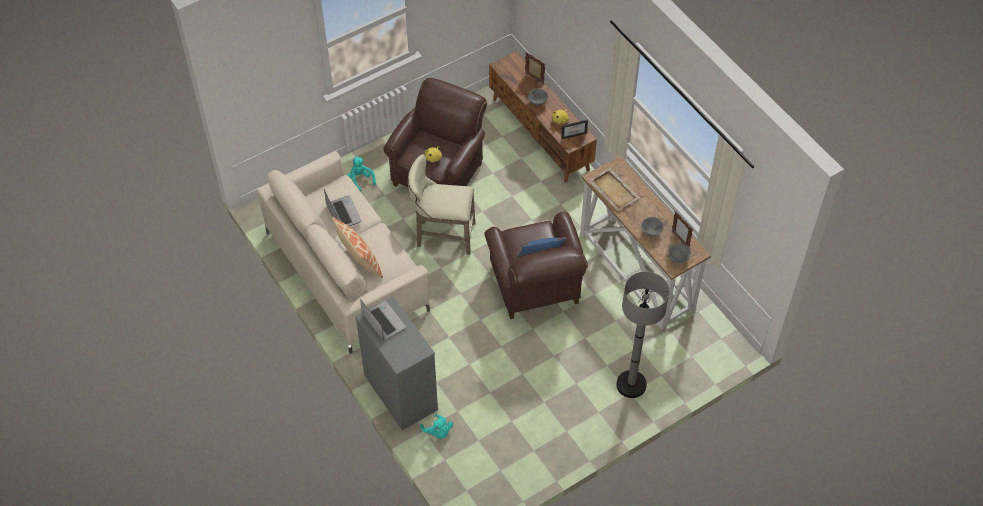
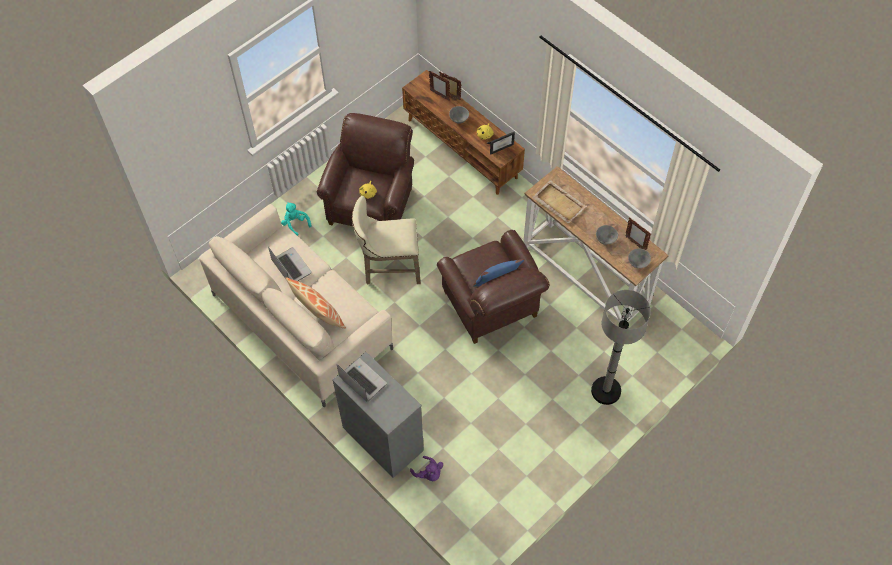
camera: 10 degrees left, 5 degrees up
(438, 432) = (429, 473): turquoise plush toy -> purple plush toy
(524, 76) = (439, 95): none -> picture frame

